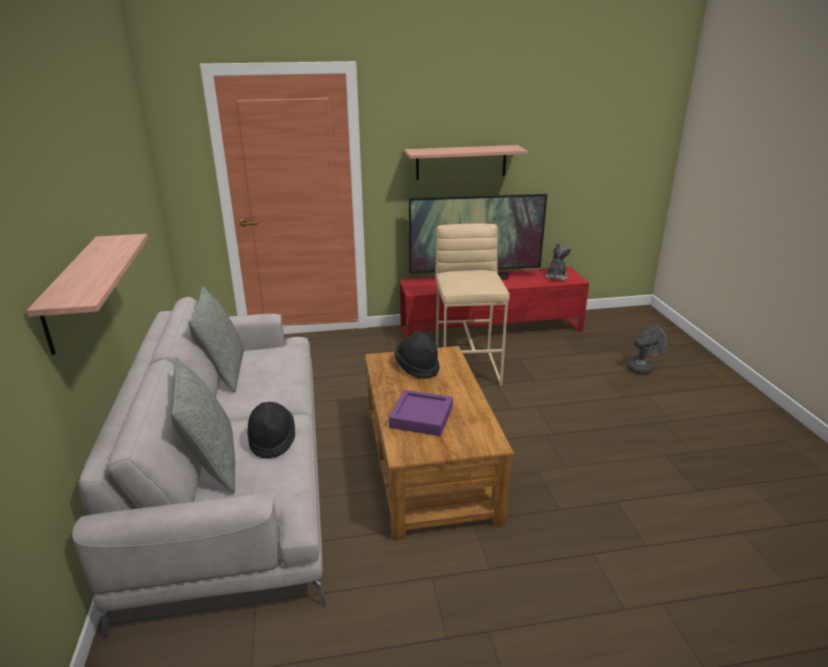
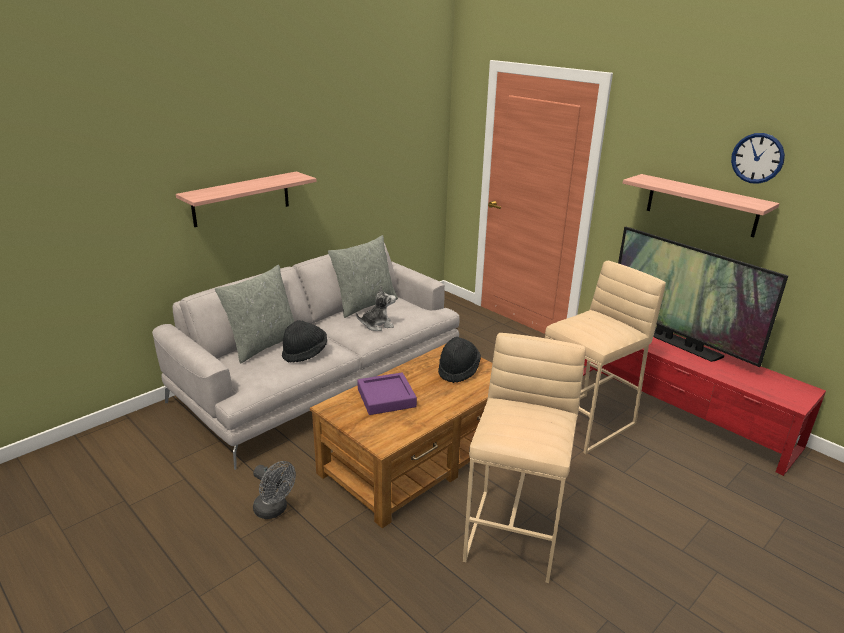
camera: 55 degrees right, 0 degrees up
(496, 114) = (757, 158): none -> wall clock
(556, 277) = (775, 388): plush toy -> plush toy (377, 325)
(561, 455) = (515, 533): none -> beige stool
(643, 368) = (776, 553): grey fan -> grey fan (274, 510)

